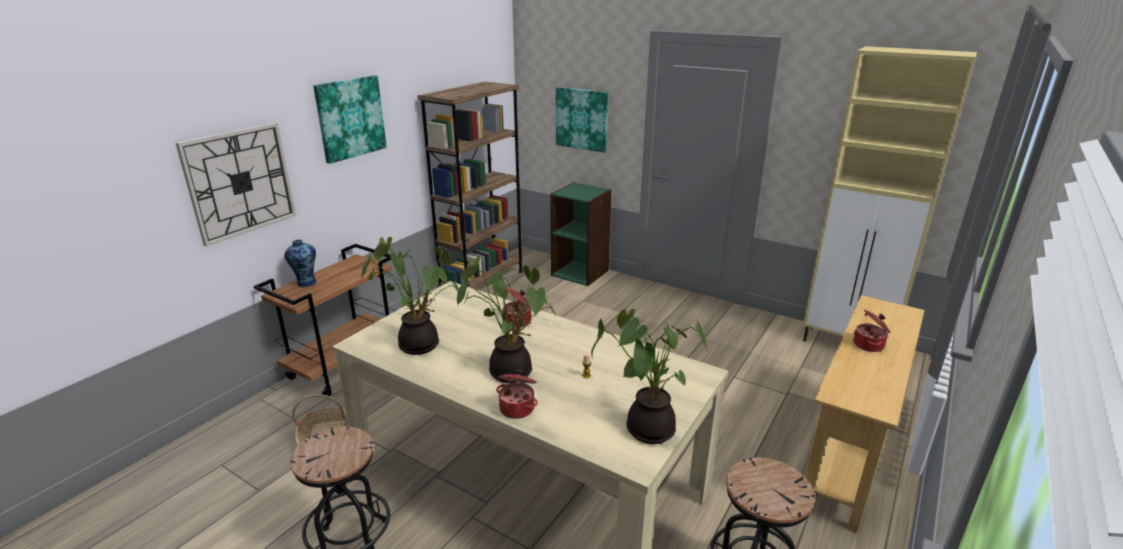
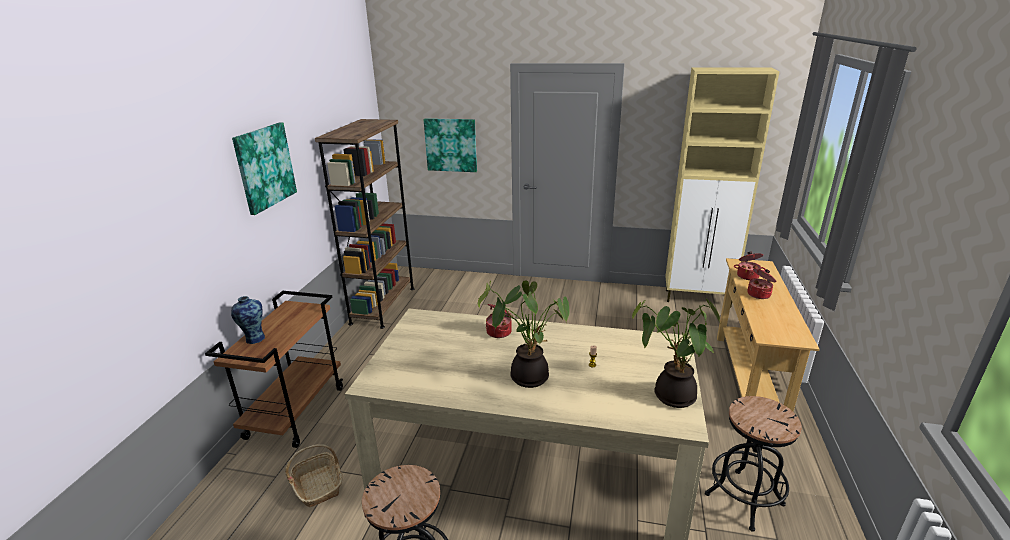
camera: 20 degrees left, 0 degrees up
(240, 182) = (180, 247): wall clock -> none
(420, 343) = (429, 371): potted plant -> none
(517, 408) = (560, 406): cooking pot -> cooking pot (747, 276)
(580, 272) = (465, 280): green bookcase -> none

